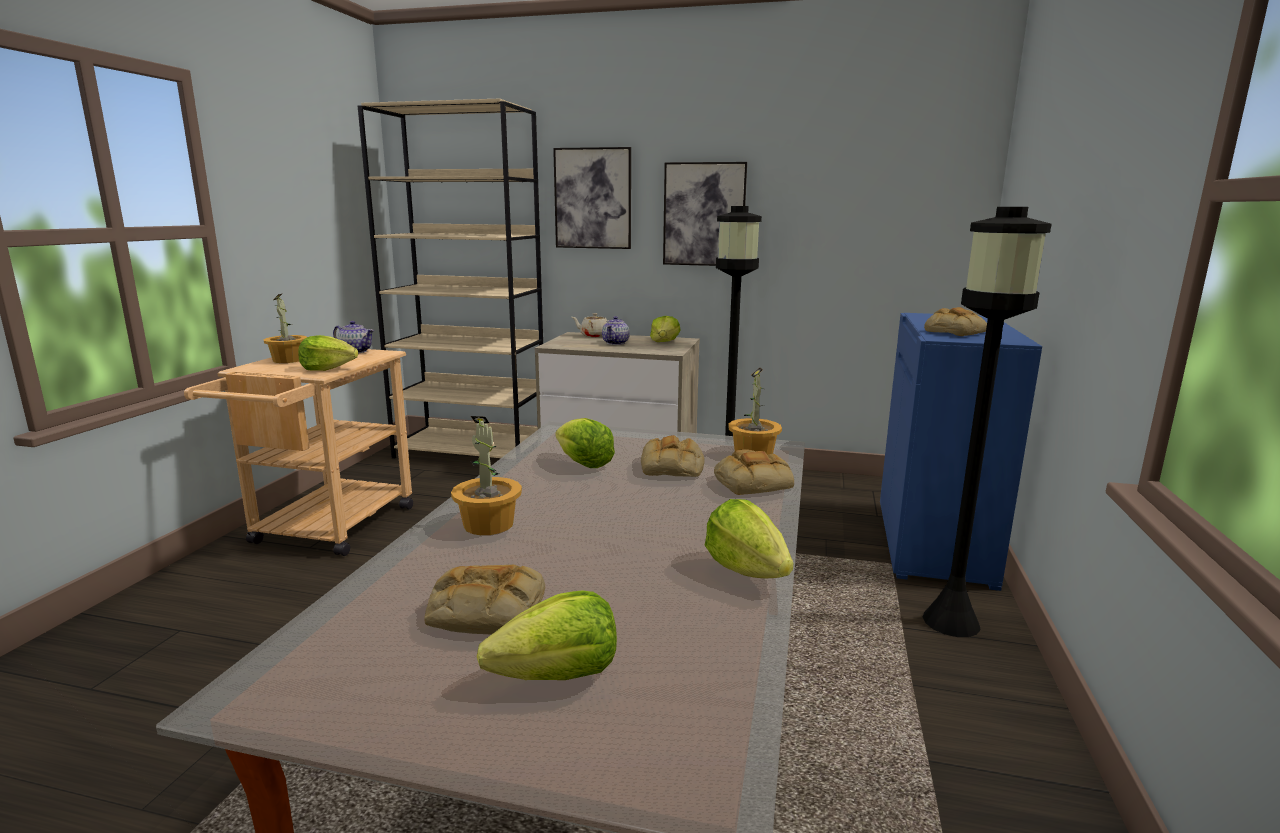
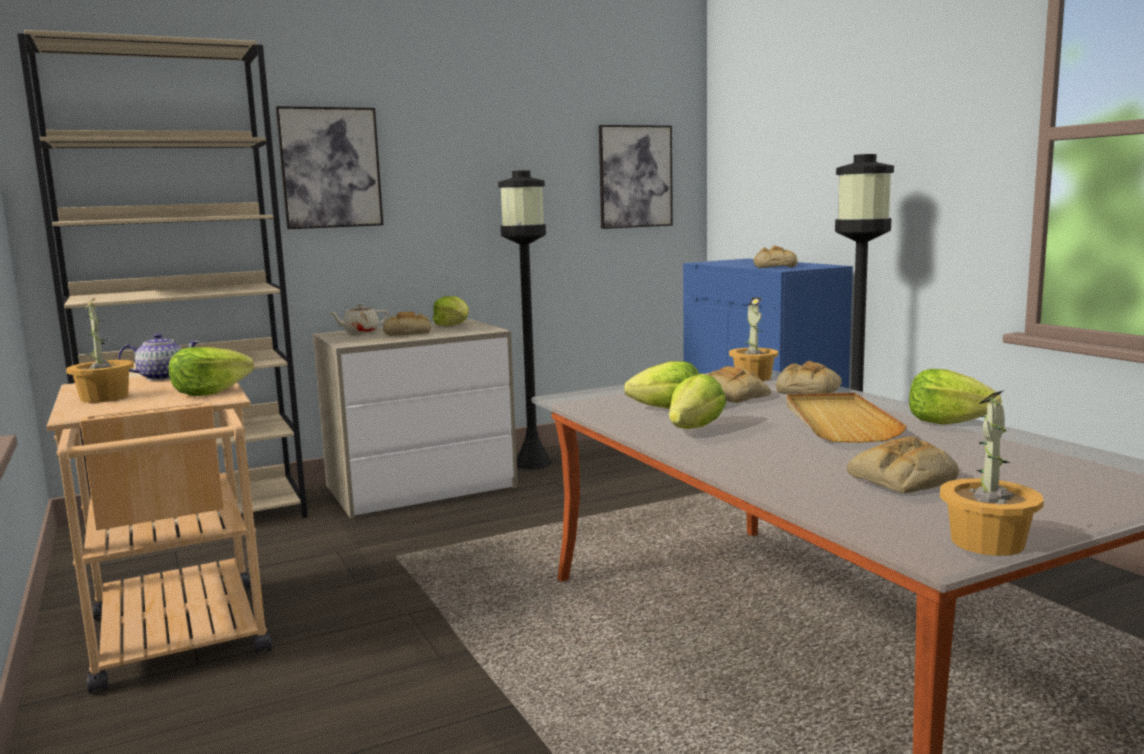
camera: 40 degrees left, 5 degrees down
(488, 525) = (741, 451): potted plant -> potted plant (988, 543)
(558, 676) = (1028, 482): lettuce -> lettuce (694, 429)
(616, 343) = (408, 332): teapot -> bread
(654, 527) = (838, 422): none -> beige tray
(704, 214) = (461, 183): picture -> picture (635, 176)

